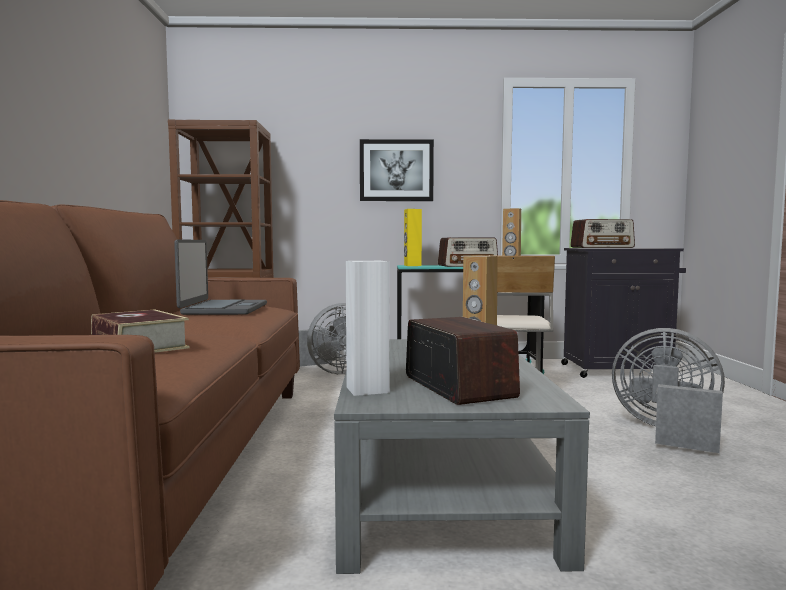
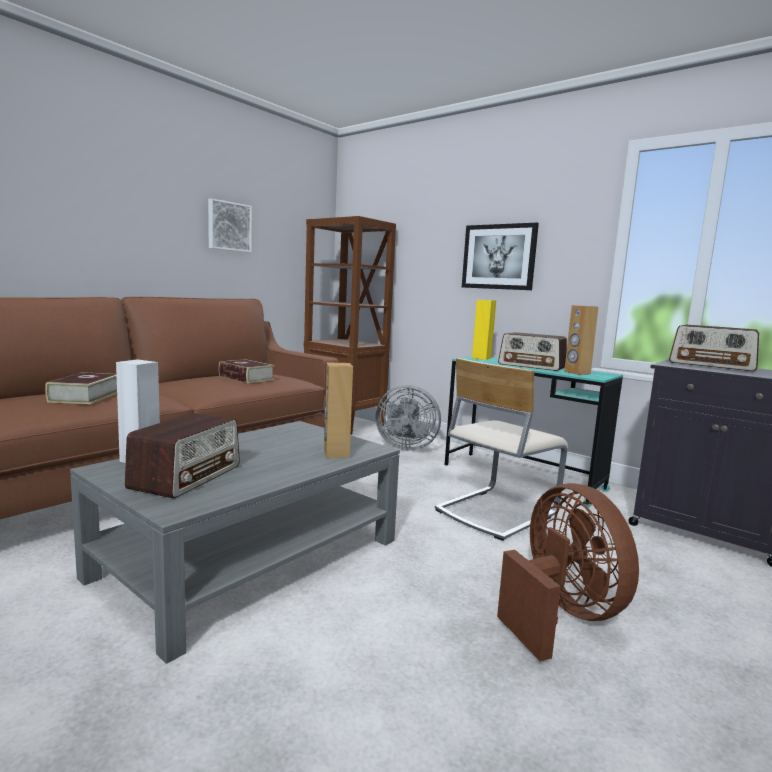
camera: 40 degrees right, 5 degrees up
(93, 118) = (229, 226): none -> picture
(224, 309) = (246, 378): laptop -> book
(667, 431) = (560, 615): grey fan -> brown fan

